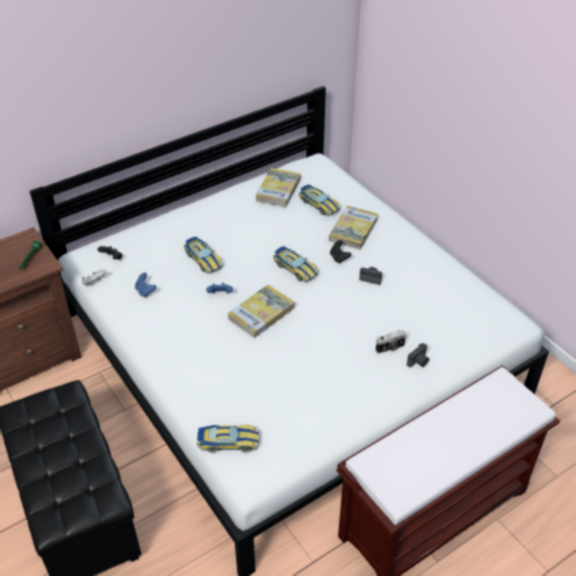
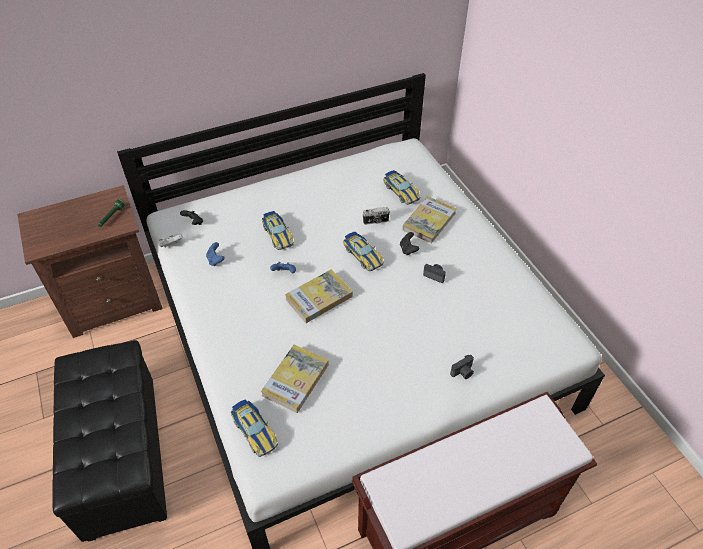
camera: 10 degrees right, 5 degrees up
(228, 442) = (254, 431): toy car -> toy car turned 45 degrees clockwise
(278, 189) = (365, 171): book -> book (295, 380)
(390, 348) = (437, 353): camera -> camera (376, 222)

